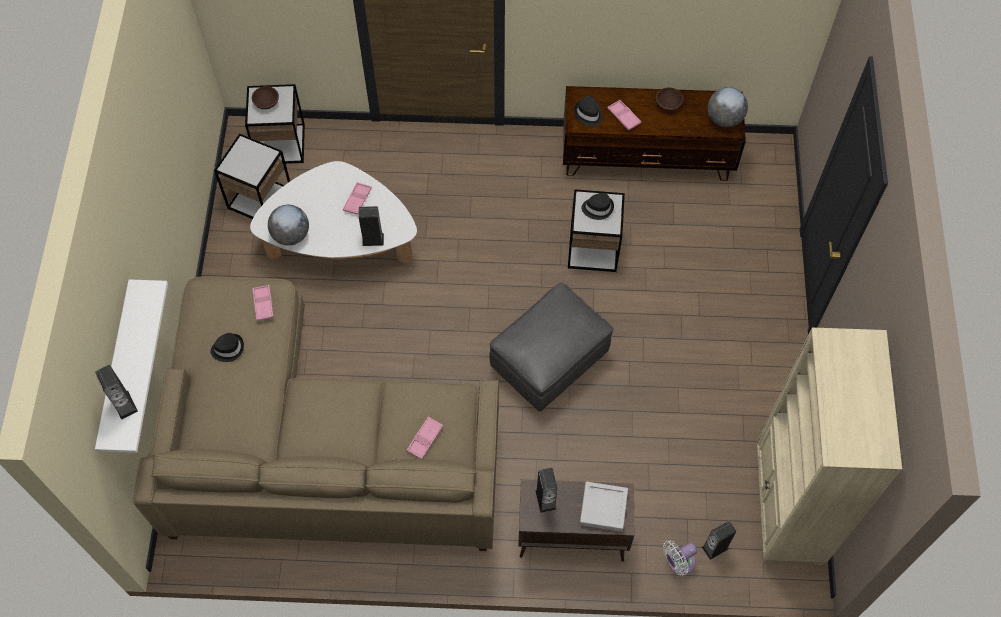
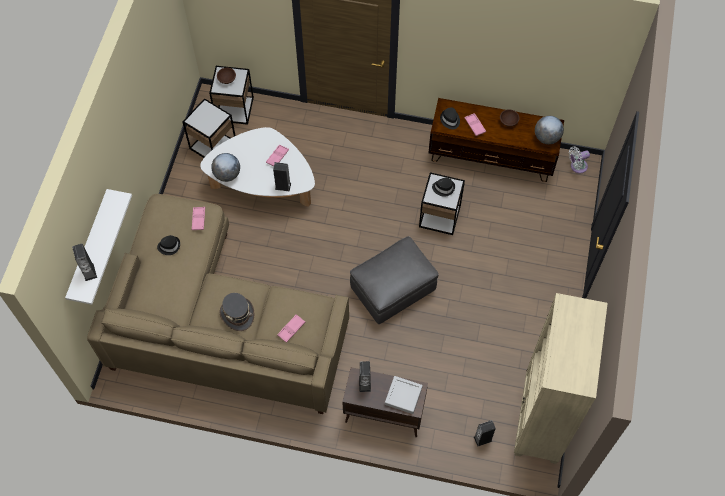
camera: 10 degrees right, 0 degrees up
(344, 430) = (237, 314): none -> grey hat
(678, 563) = (455, 445): white fan -> white fan (577, 166)

